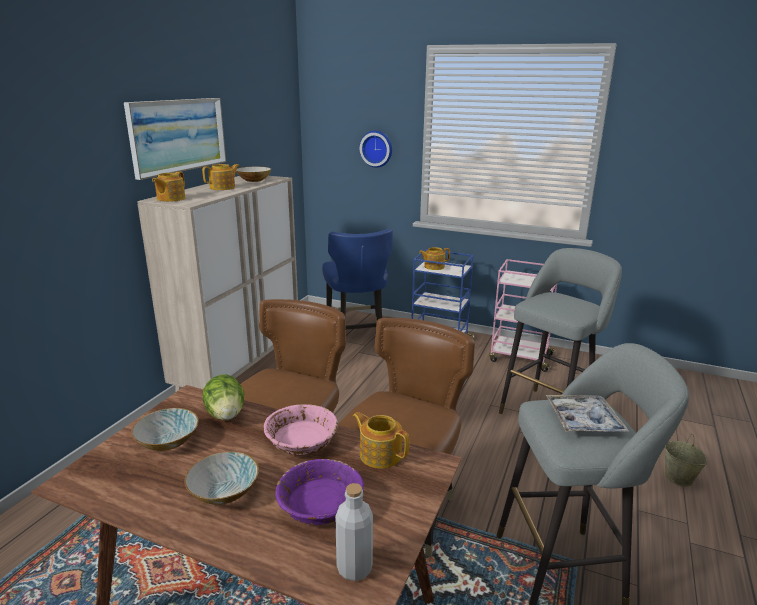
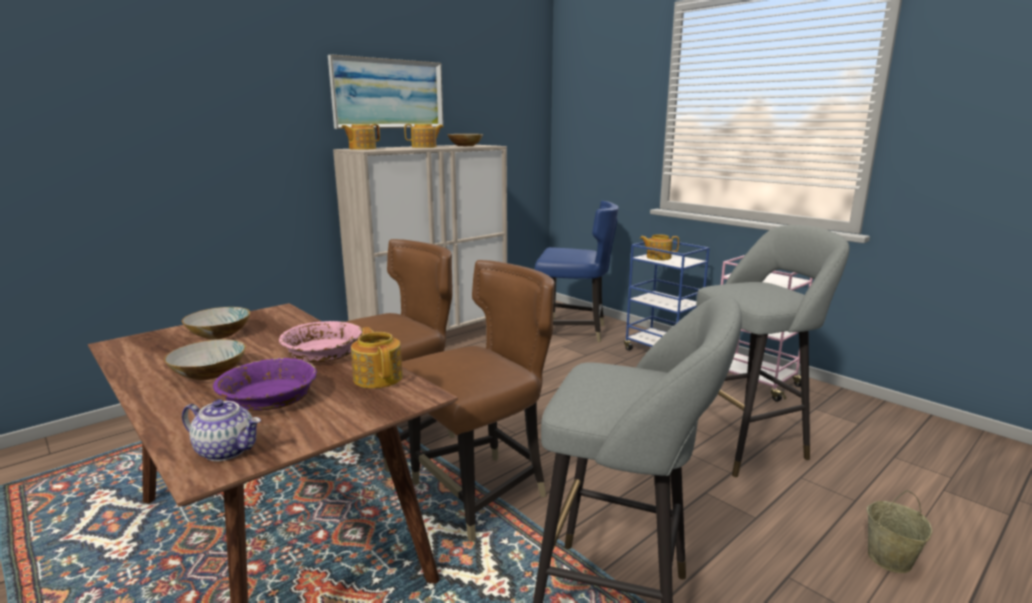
camera: 25 degrees right, 5 degrees down
(226, 415) = (289, 326): lettuce -> none
(354, 568) = (227, 450): grey bottle -> teapot
(357, 335) = (573, 331): blue chair -> blue chair turned 90 degrees counterclockwise
(376, 148) = (619, 125): wall clock -> none
(583, 420) = (626, 385): tray -> none

